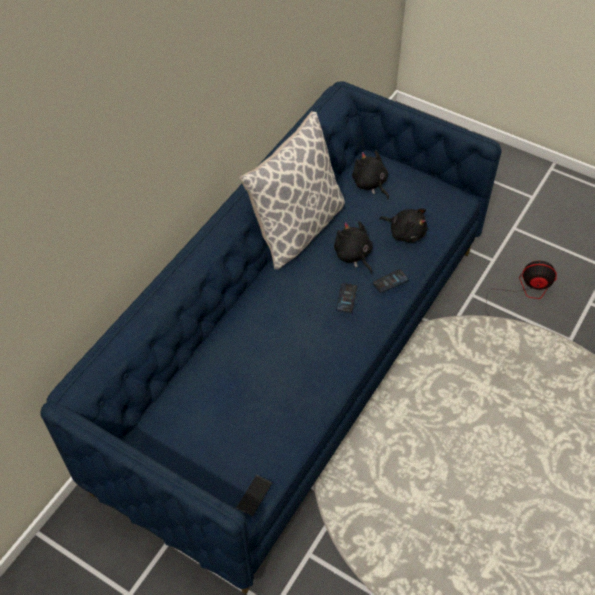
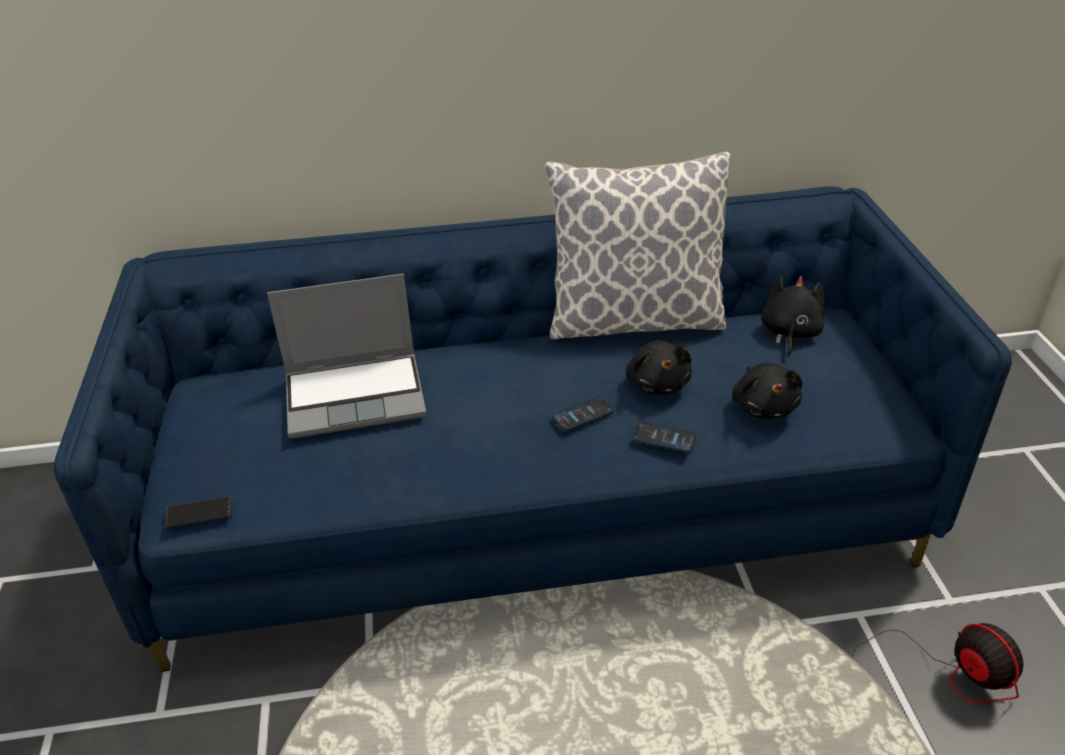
camera: 50 degrees right, 15 degrees down
(236, 376) = (357, 396): none -> laptop
(353, 255) = (657, 383): black plush toy -> black plush toy turned 150 degrees clockwise

